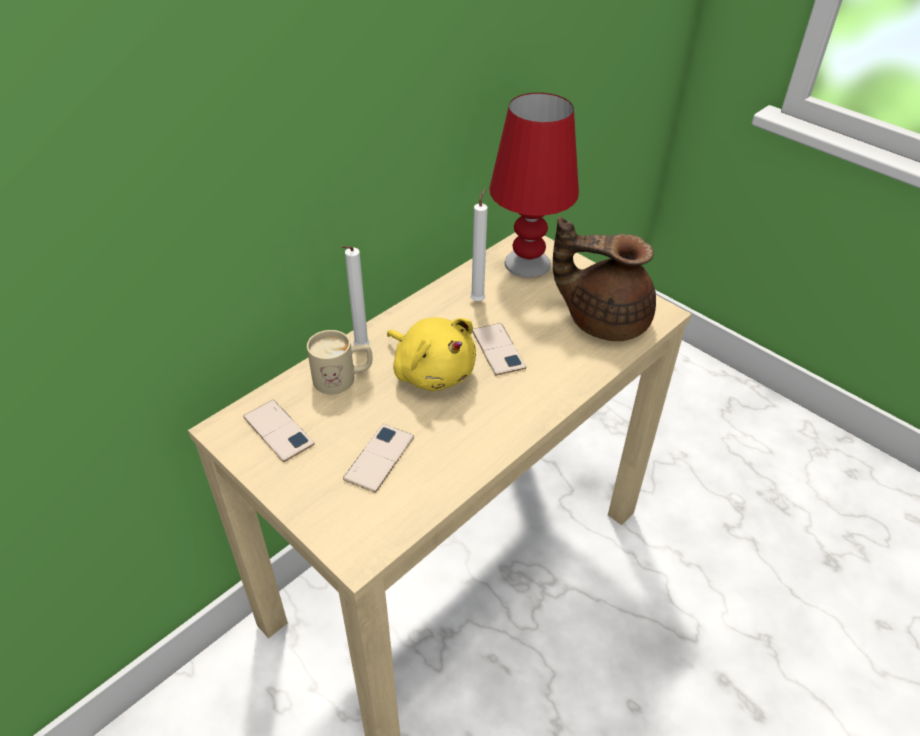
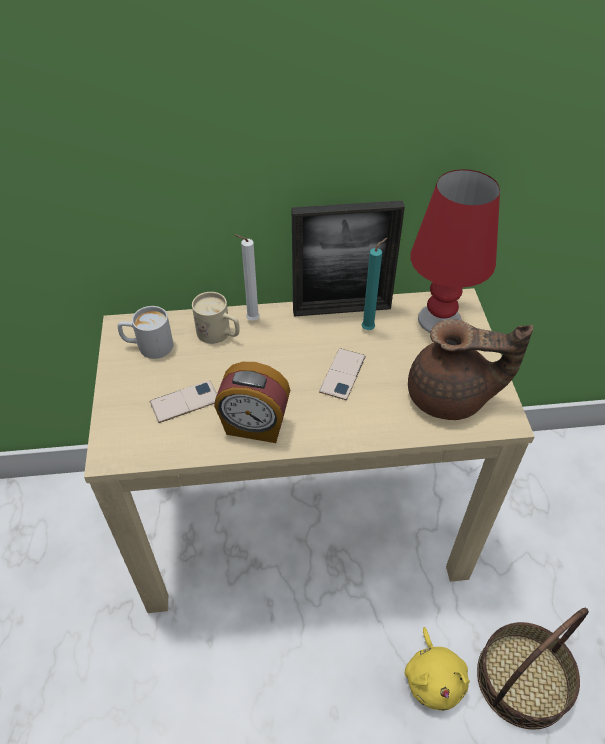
camera: 40 degrees right, 5 degrees up
(278, 431) = (148, 346): phone -> white mug
(432, 371) = (280, 363): yellow plush toy -> yellow plush toy (434, 678)
(435, 296) = (341, 309): none -> picture frame
(472, 438) = (254, 426): none -> alarm clock
(478, 300) = (370, 328): white candle -> turquoise candle
(603, 319) = (450, 397): brown teapot -> brown teapot turned 135 degrees clockwise
(738, 561) = (523, 679): none -> basket

